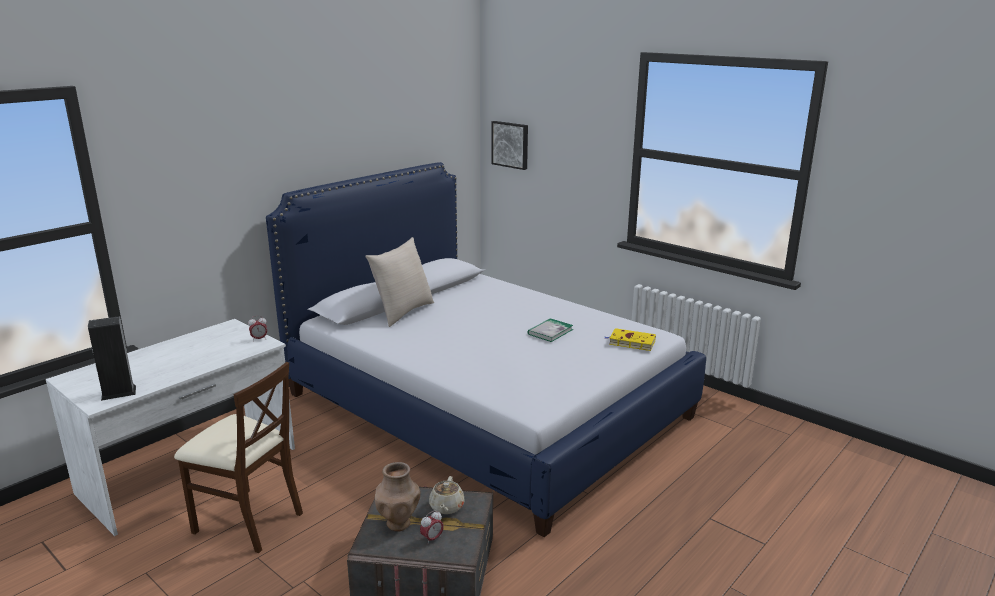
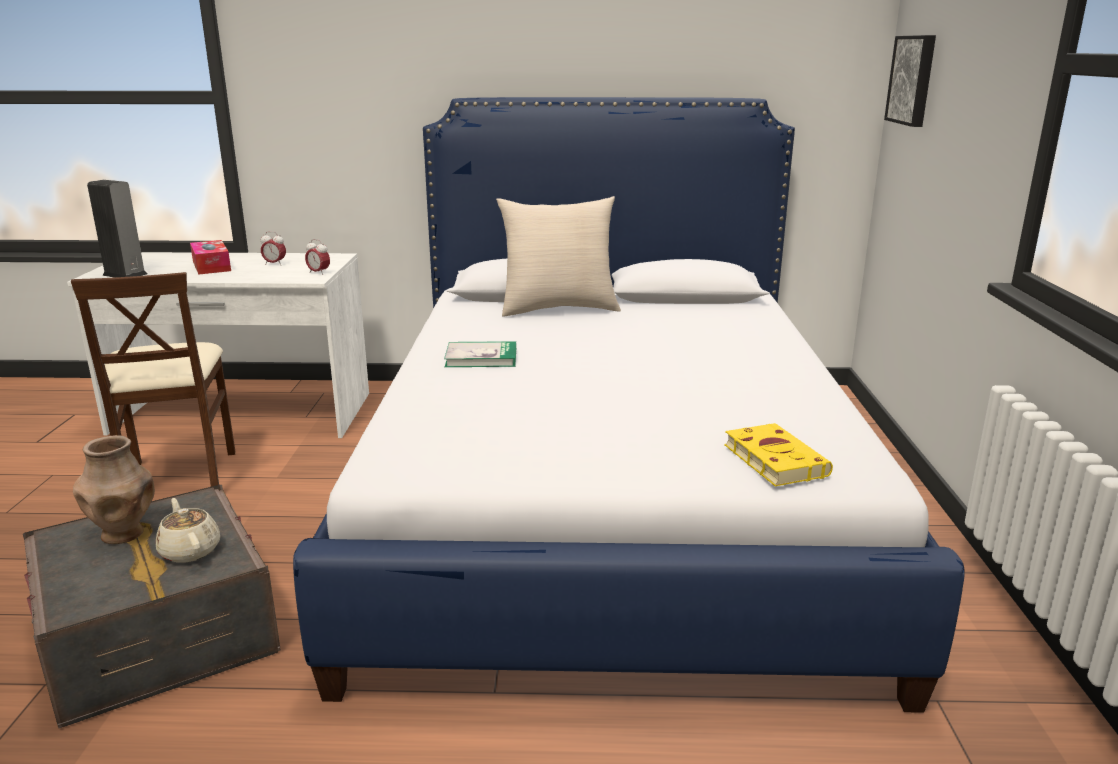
camera: 50 degrees right, 0 degrees up
(164, 362) = (211, 266): none -> tissue box
(432, 539) = (98, 572): alarm clock -> alarm clock (274, 264)
(446, 507) = (190, 550): beige teapot -> beige teapot turned 90 degrees clockwise
(550, 332) = (679, 393): book -> book (481, 358)

